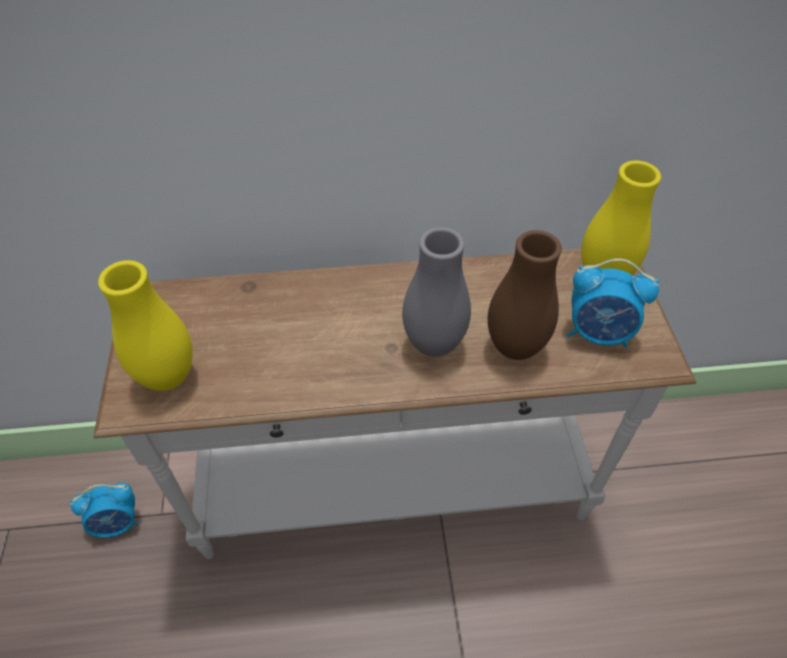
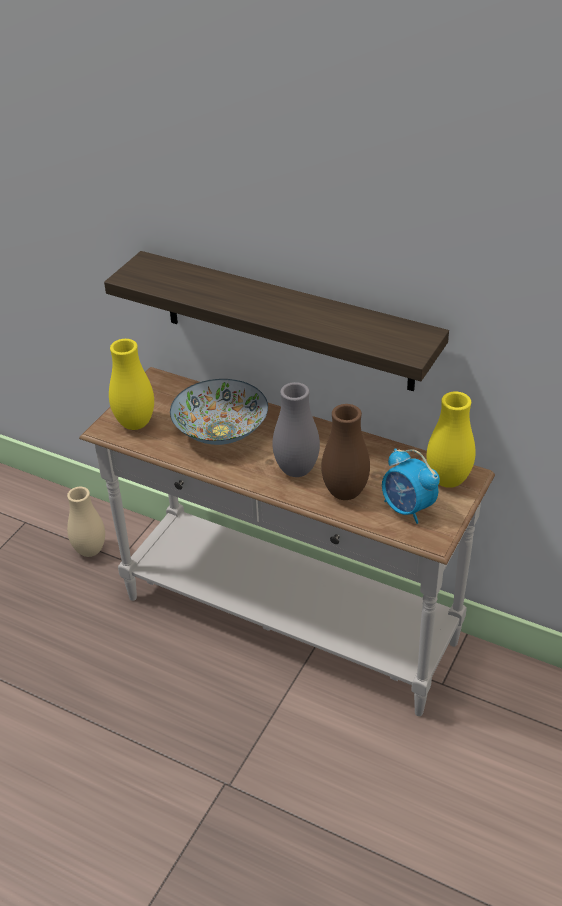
camera: 35 degrees right, 10 degrees down
(117, 523) = (90, 550): alarm clock -> beige vase
(296, 334) = (221, 431): none -> bowl
(336, 148) = (286, 321): none -> shelf

